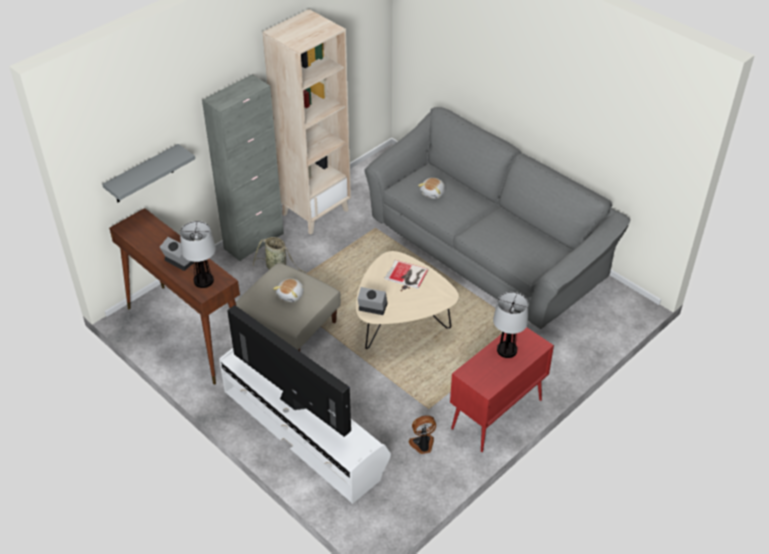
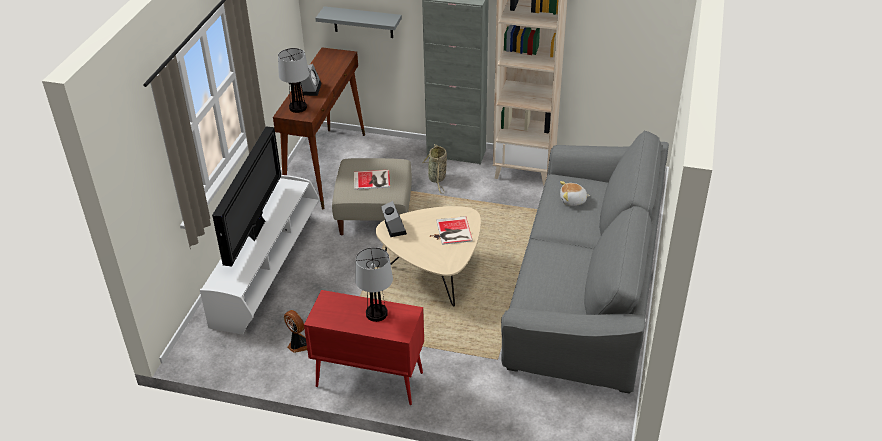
camera: 60 degrees right, 5 degrees down
(291, 295) = (373, 180): plush toy -> book

